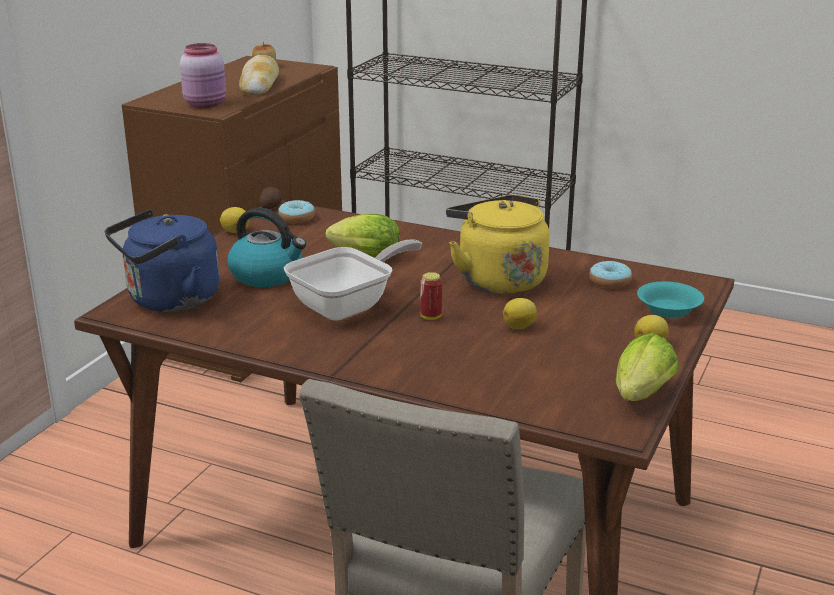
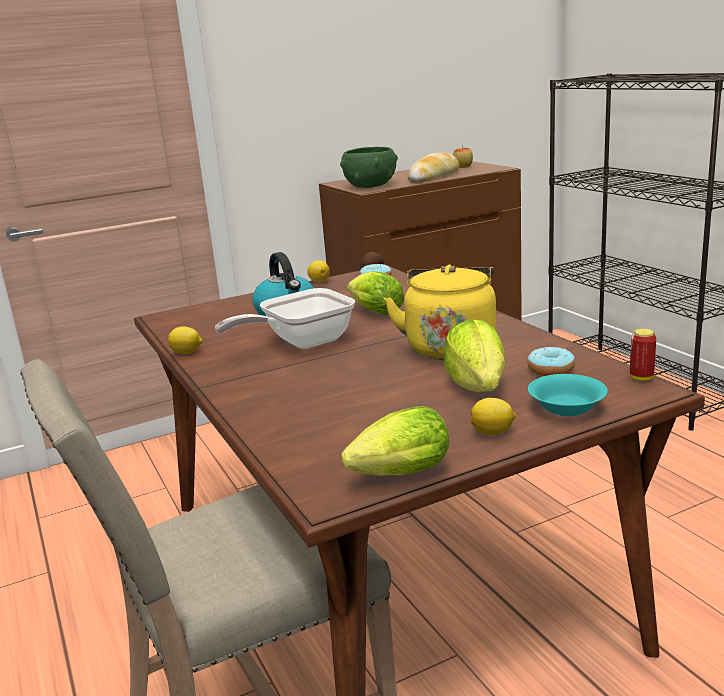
camera: 40 degrees right, 5 degrees down
(169, 301) = (199, 316): blue kettle -> none
(206, 104) = (370, 186): pink jar -> green bowl
(349, 305) = (301, 343): frying pan -> frying pan turned 150 degrees clockwise
(431, 317) = (343, 364): can -> can (641, 378)
(520, 327) = (399, 388): lemon -> lemon (187, 352)
(579, 310) = (478, 386): none -> lettuce

